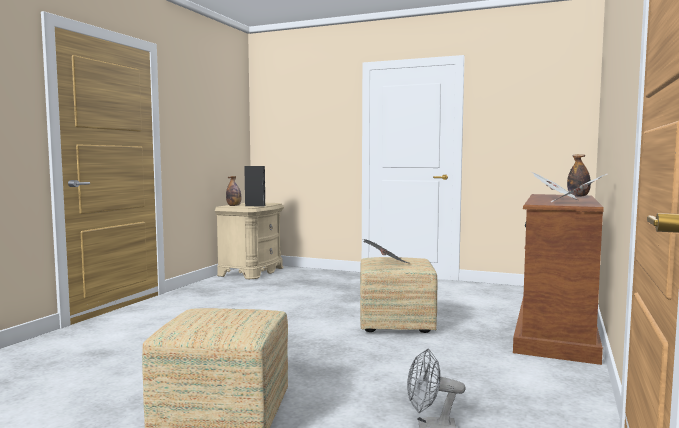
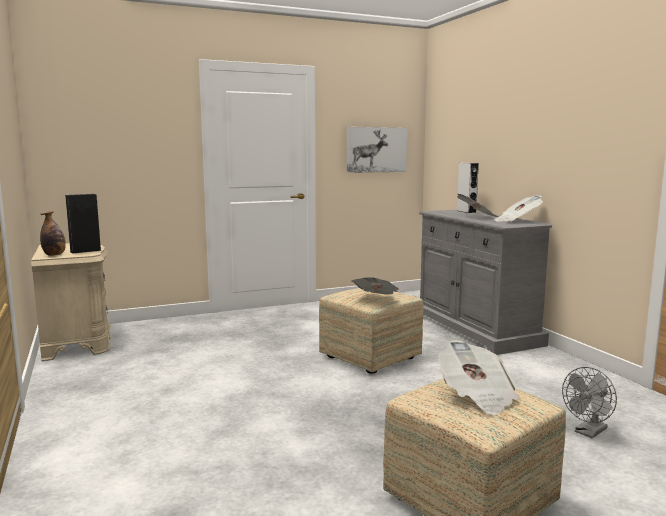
camera: 45 degrees left, 5 degrees up
(223, 318) = (477, 397): none -> newspaper
(531, 132) = (376, 149): none -> picture
(557, 331) = (475, 328): brown dresser -> grey dresser
(578, 196) = (466, 211): bottle -> white speaker

